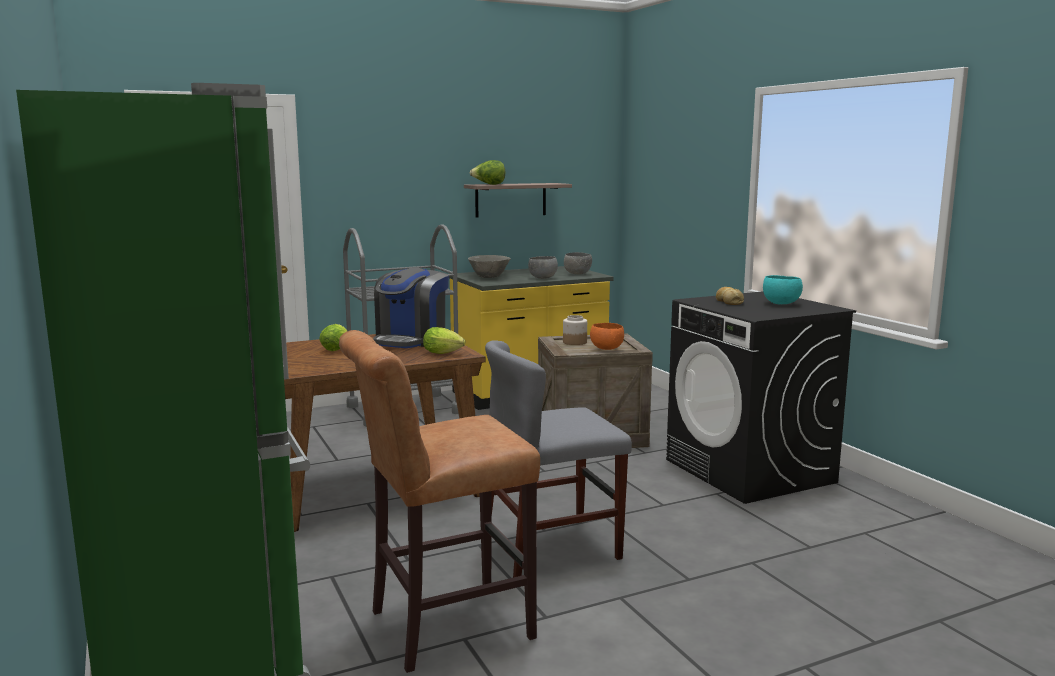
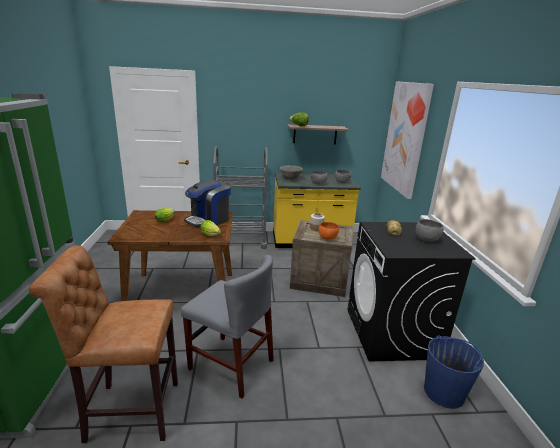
camera: 20 degrees right, 10 degrees up
(550, 547) = (231, 364): grey chair -> grey chair turned 150 degrees counterclockwise
(667, 188) = (405, 137): none -> picture
(780, 303) = (426, 239): turquoise bowl -> grey bowl
(862, 511) = (444, 392): none -> blue bucket

